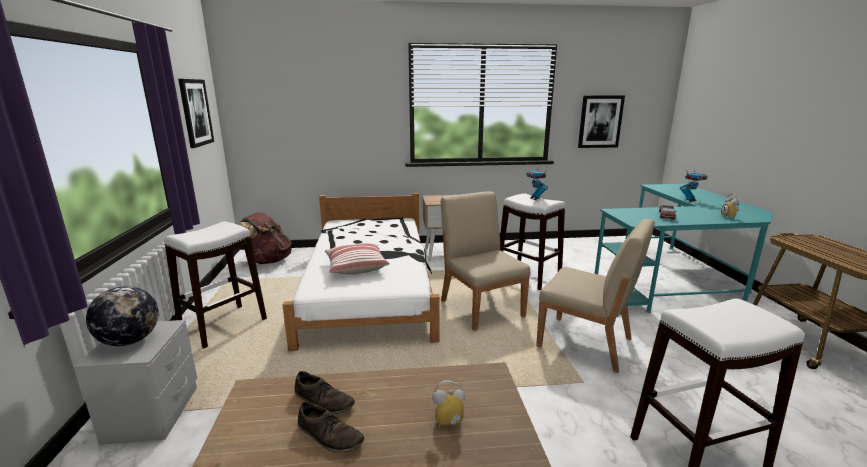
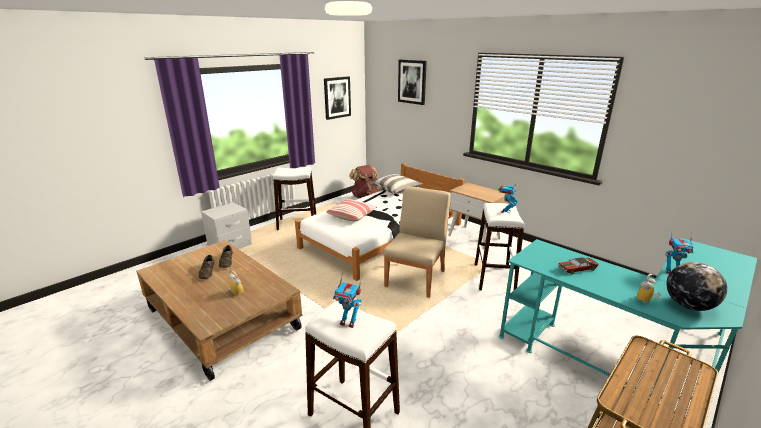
camera: 50 degrees right, 5 degrees up
(130, 341) = (223, 209): globe -> globe (688, 306)
(340, 228) = (396, 190): none -> pillow
(586, 343) = (429, 333): beige chair -> none
(600, 121) = (672, 151): picture -> picture (412, 82)
(731, 319) = (348, 322): none -> toy robot

